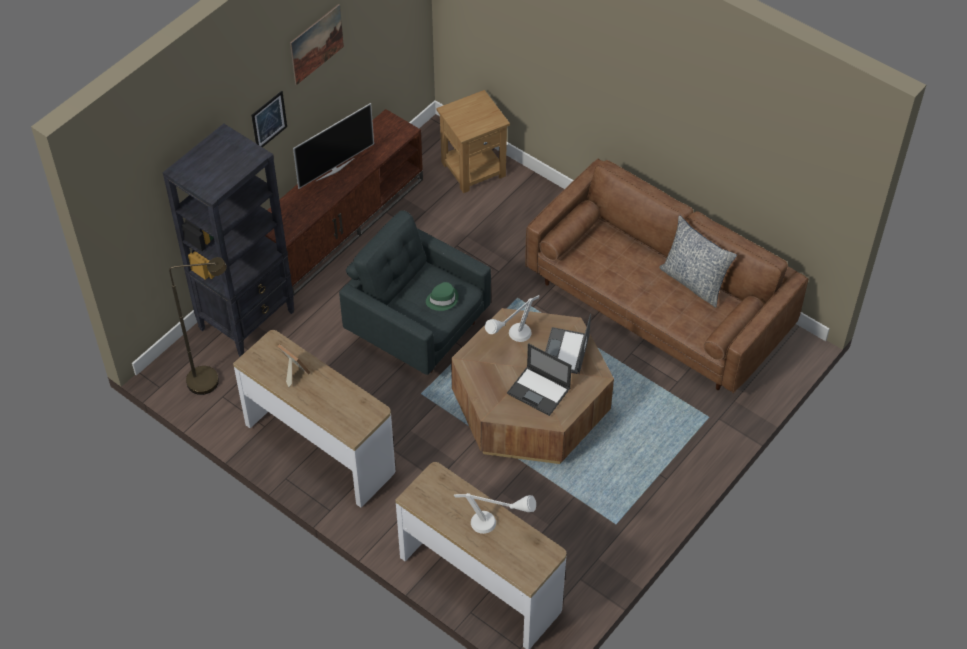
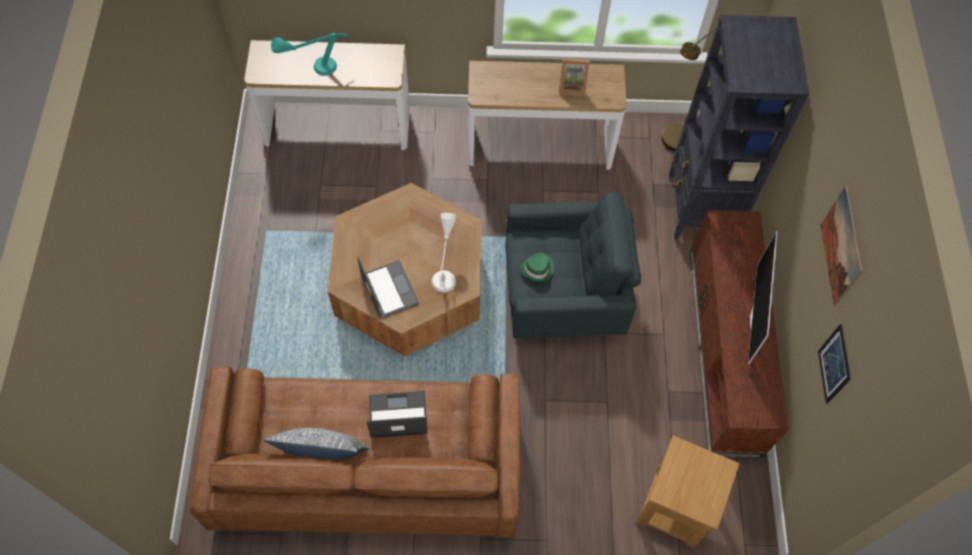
camera: 140 degrees right, 10 degrees up
(269, 120) = (808, 193): picture -> picture (834, 364)
(496, 525) = (313, 69): white table lamp -> turquoise table lamp
(539, 391) = (383, 238): laptop -> laptop (397, 415)

